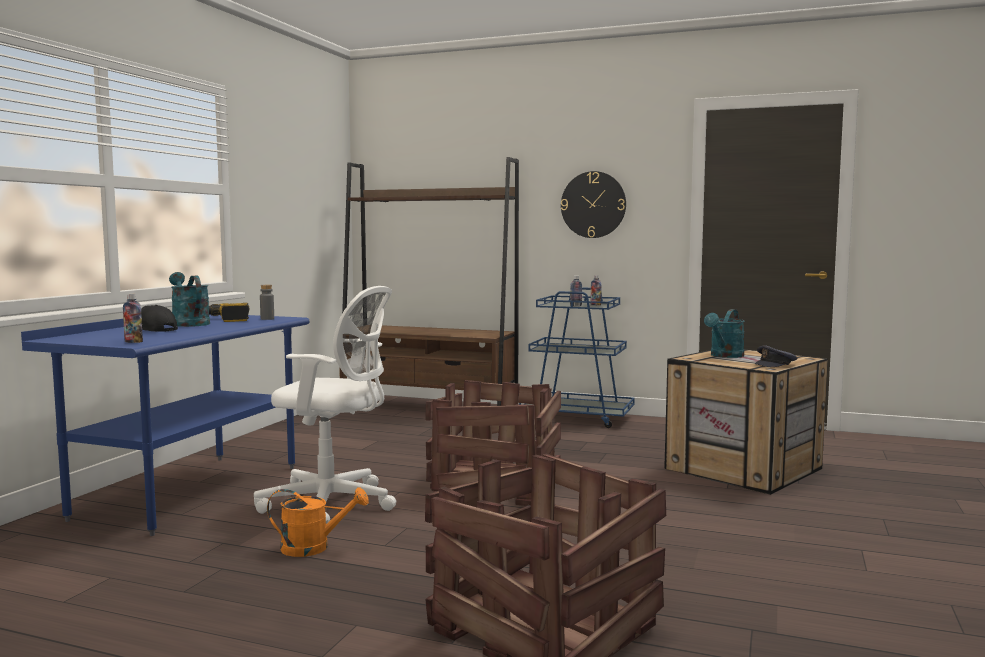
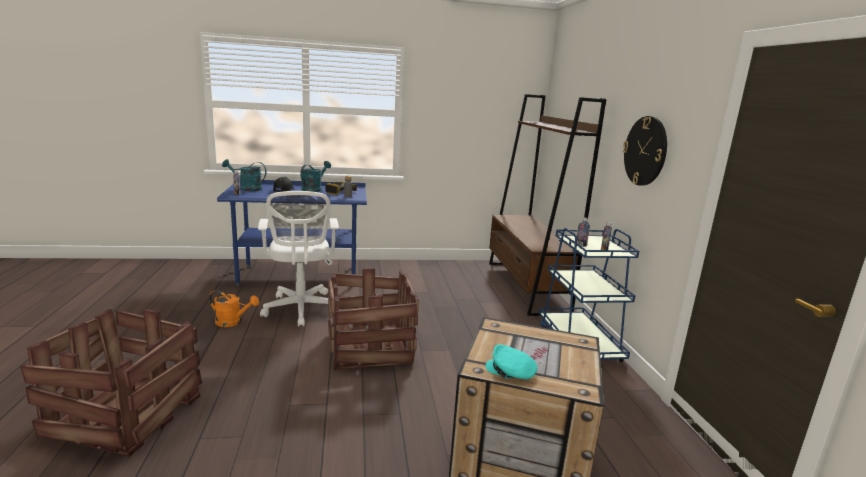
camera: 60 degrees right, 10 degrees up
(314, 547) = (233, 322): orange watering can -> orange watering can turned 45 degrees counterclockwise
(724, 356) = (532, 341): turquoise watering can -> turquoise watering can (247, 188)
(775, 364) = (510, 371): grey cap -> turquoise cap

